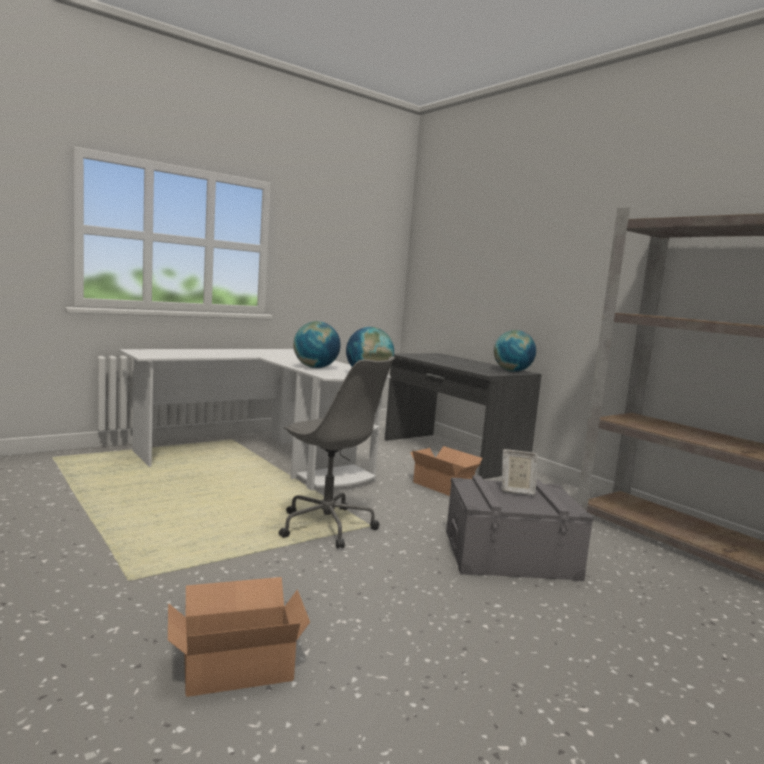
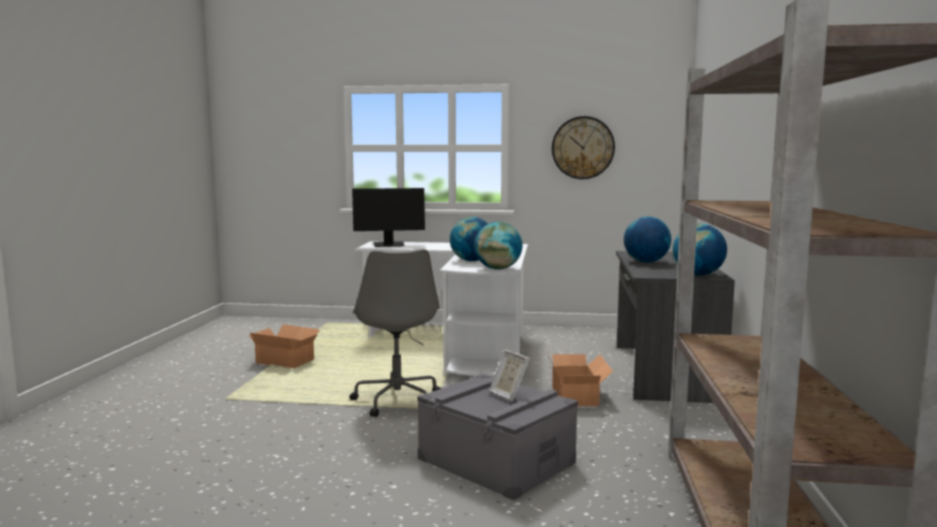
camera: 45 degrees right, 0 degrees up
(162, 353) = (389, 245): none -> monitor
(234, 664) = (184, 453): cardboard box -> cardboard box (285, 361)
(331, 256) = (582, 148): none -> wall clock
(446, 362) = (646, 262): none -> globe

